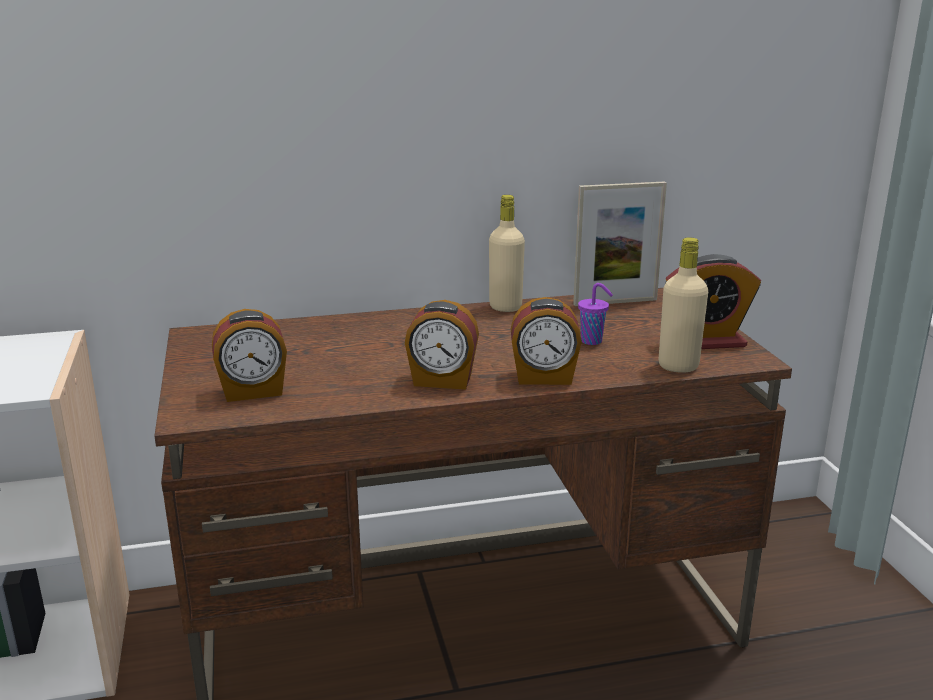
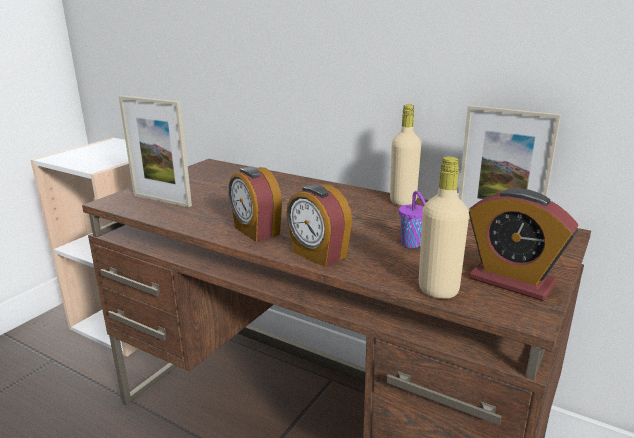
camera: 45 degrees right, 0 degrees up
(253, 392) = (162, 200): alarm clock -> picture frame

